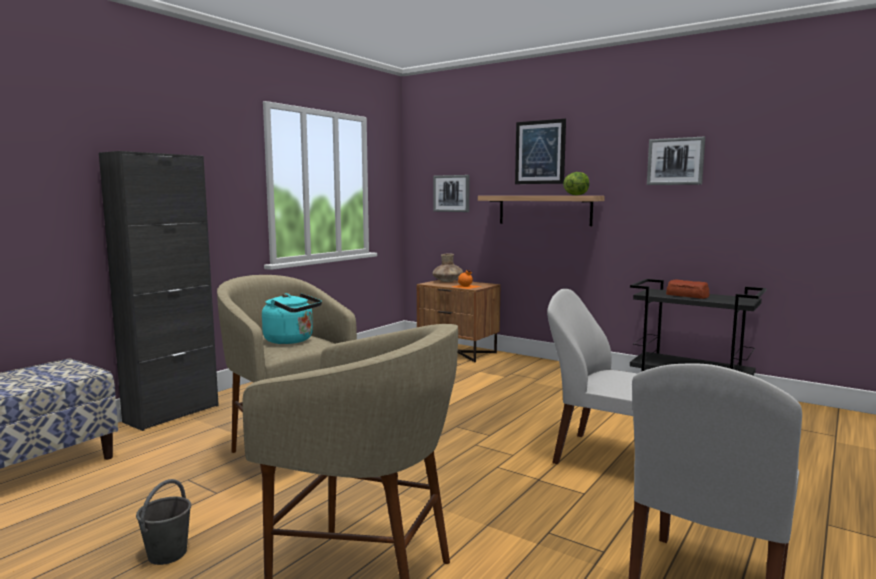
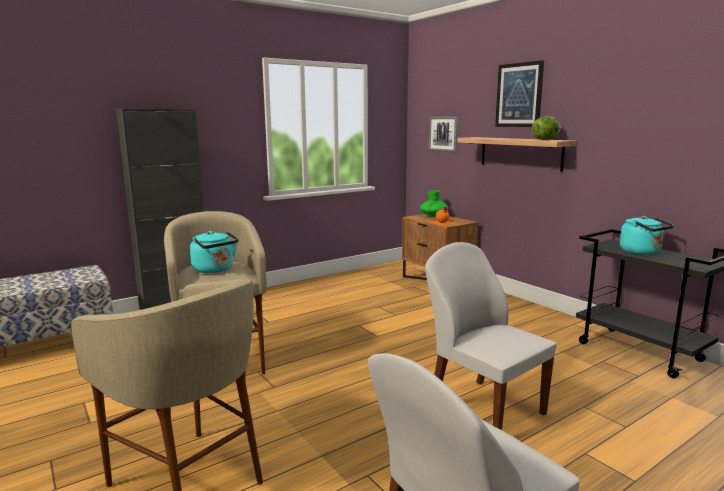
camera: 20 degrees right, 5 degrees up
(168, 553) = (83, 427): grey bucket -> none
(447, 281) = (433, 215): brown vase -> green vase
(675, 161) = (650, 105): picture -> none
(687, 296) = (642, 252): bread -> turquoise kettle

